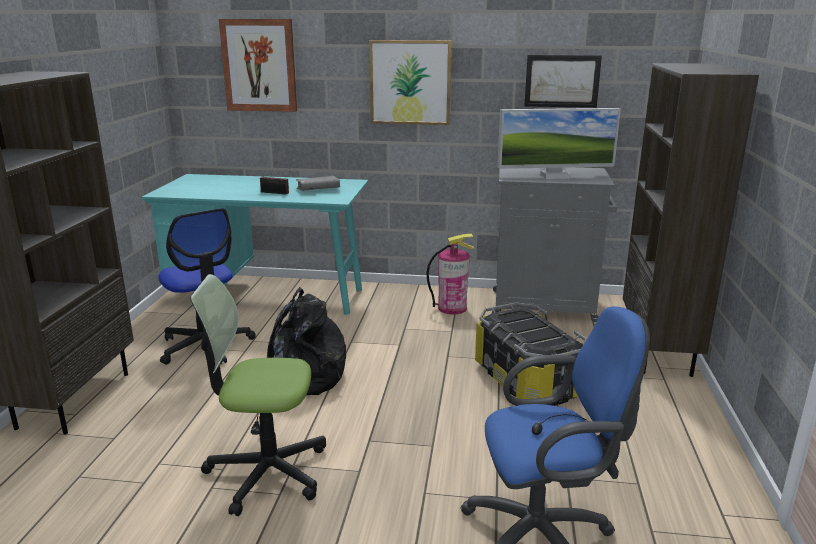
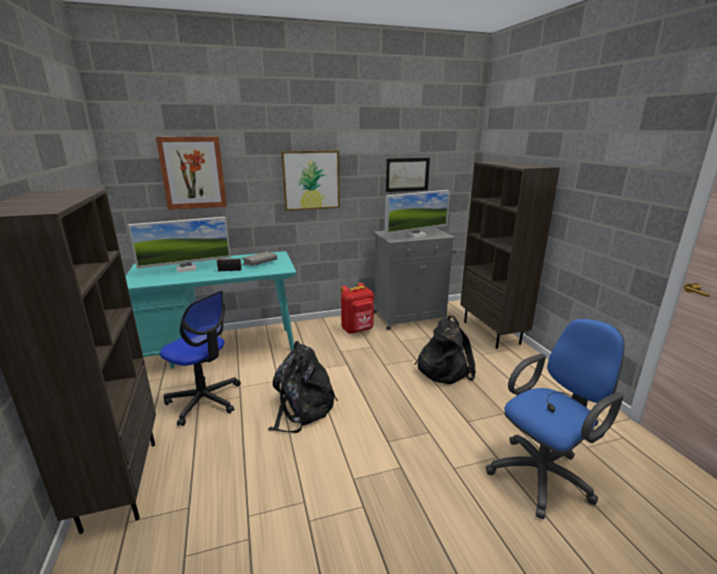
camera: 25 degrees left, 0 degrees up
(231, 185) = (186, 269): none -> monitor
(267, 472) = (339, 491): office chair -> none
(452, 308) = (358, 330): fire extinguisher -> red backpack
(528, 380) = (443, 369): storage box -> black backpack

